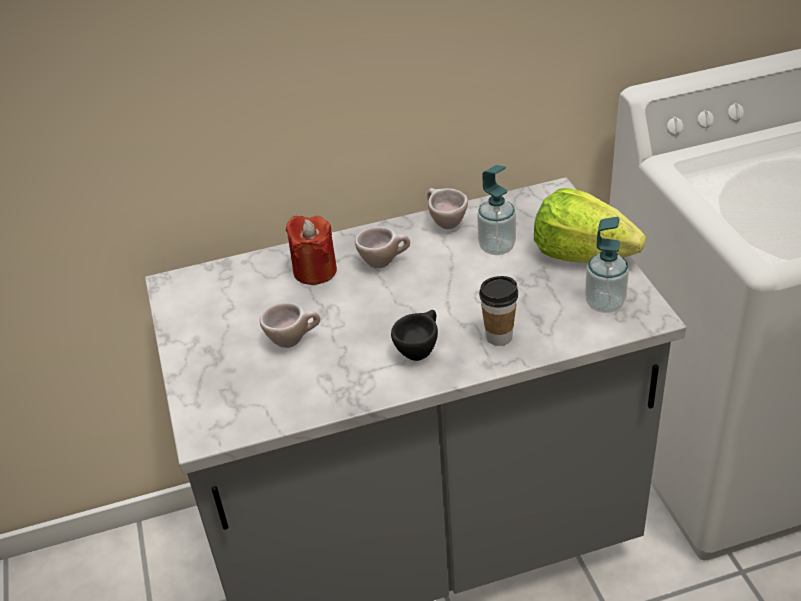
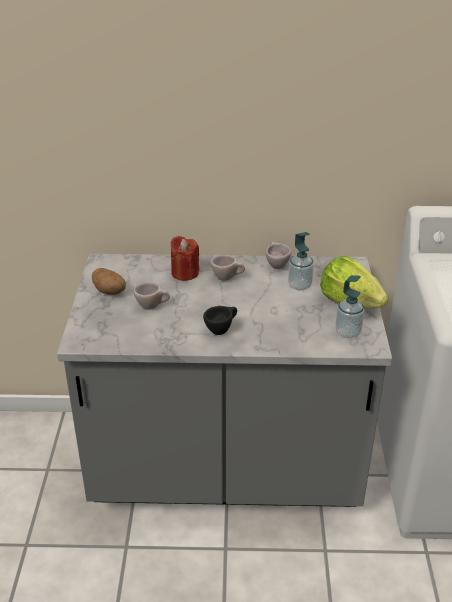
camera: 15 degrees right, 5 degrees down
(213, 333) = (110, 291): none -> potato
(499, 337) = (272, 334): cup -> none

